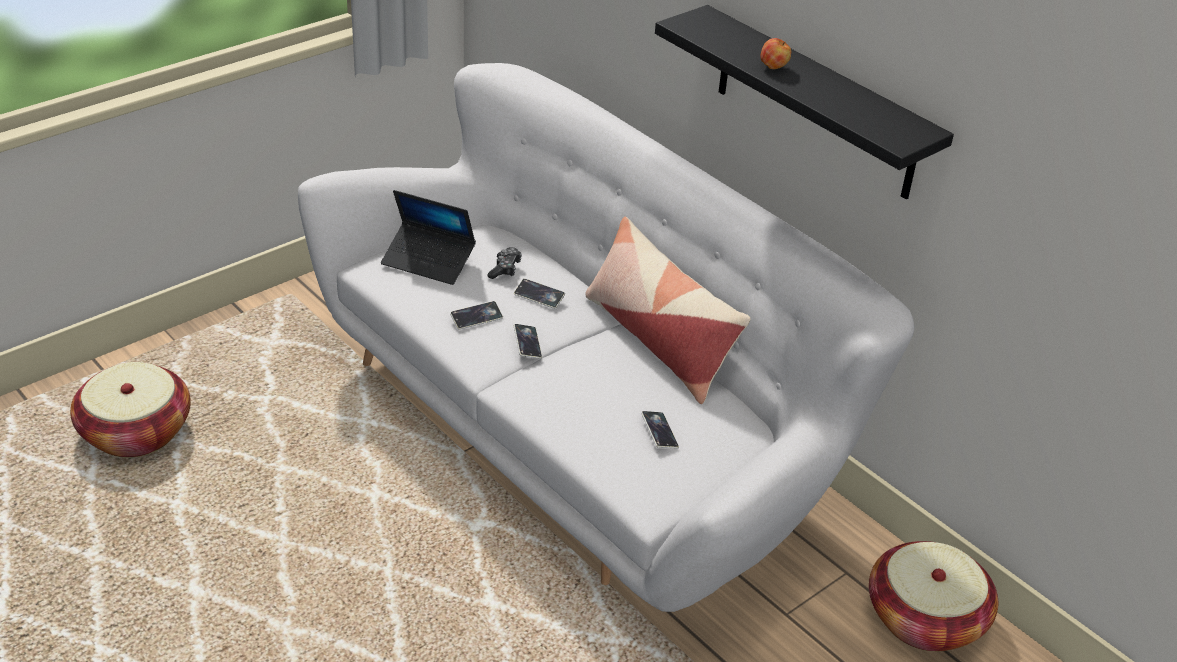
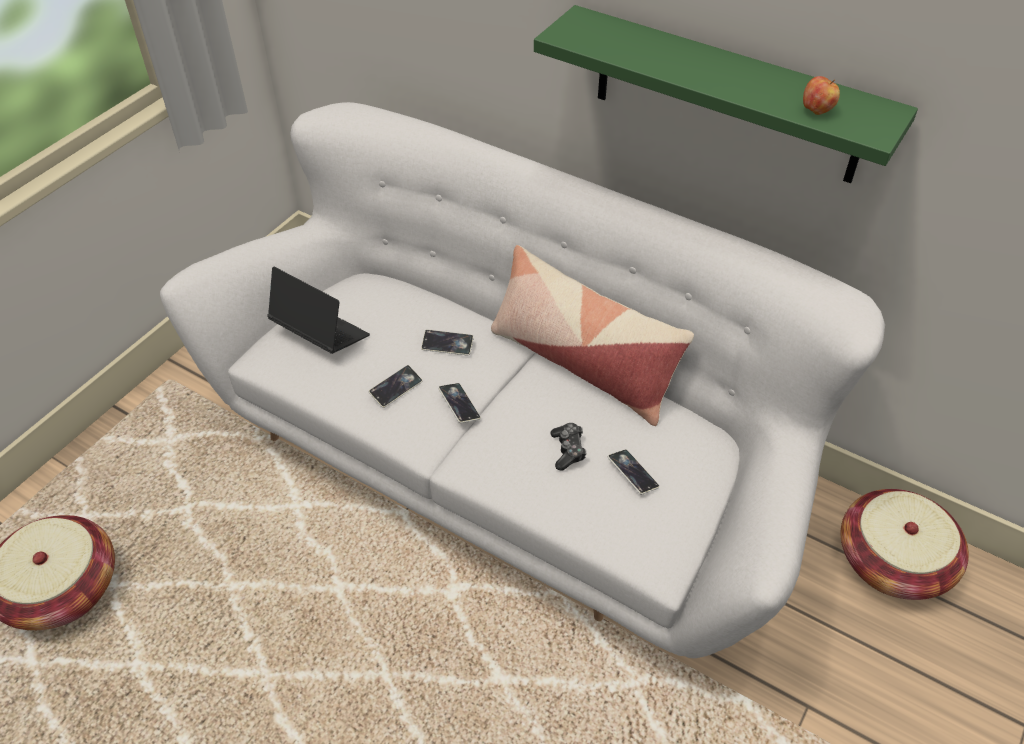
camera: 15 degrees left, 10 degrees up
(428, 261) = (320, 333): laptop -> laptop turned 150 degrees counterclockwise
(505, 269) = (401, 322): game controller -> game controller (568, 450)
(774, 67) = (689, 67): apple -> apple (816, 110)
(816, 104) = (726, 96): black shelf -> green shelf

